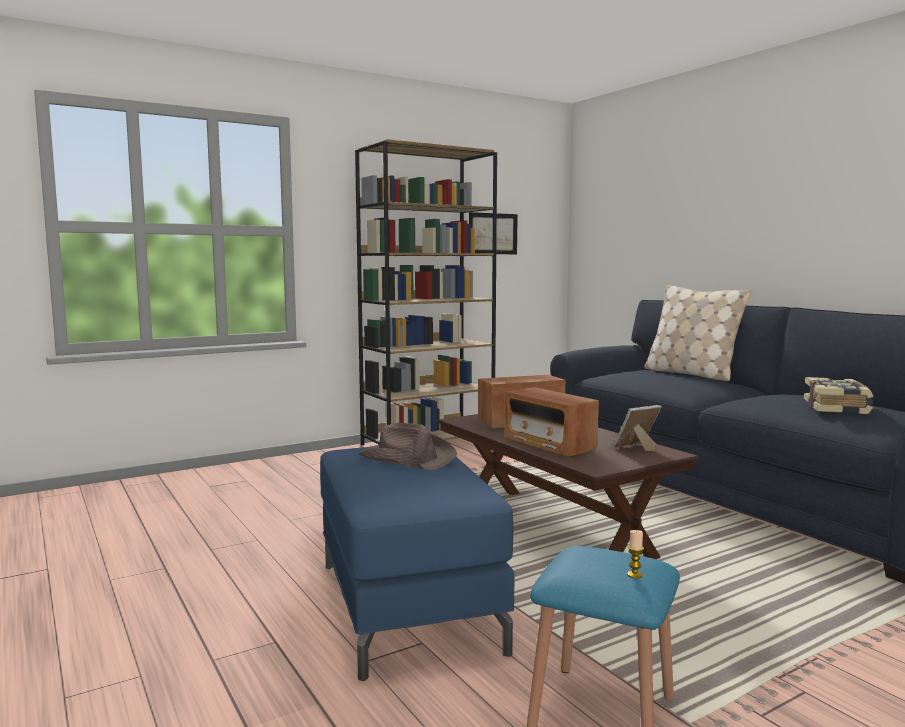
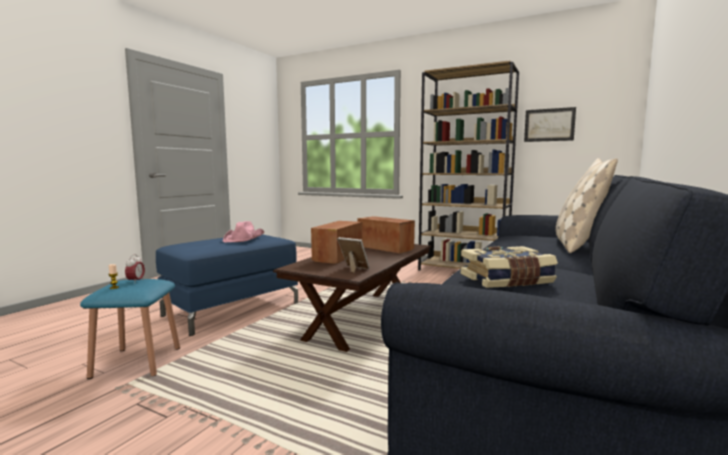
camera: 60 degrees right, 0 degrees up
(407, 458) = (244, 239): brown hat -> pink hat
(600, 559) = (136, 281): none -> alarm clock

